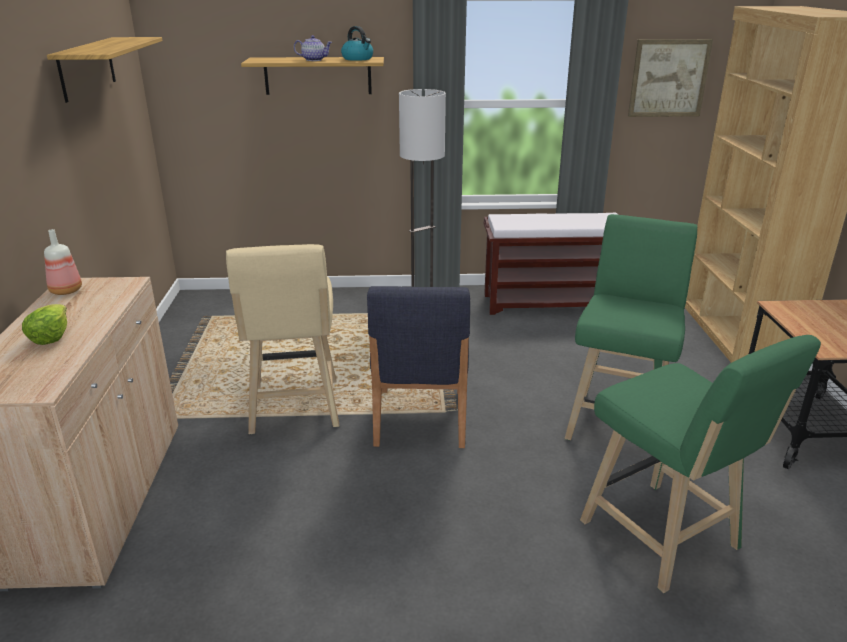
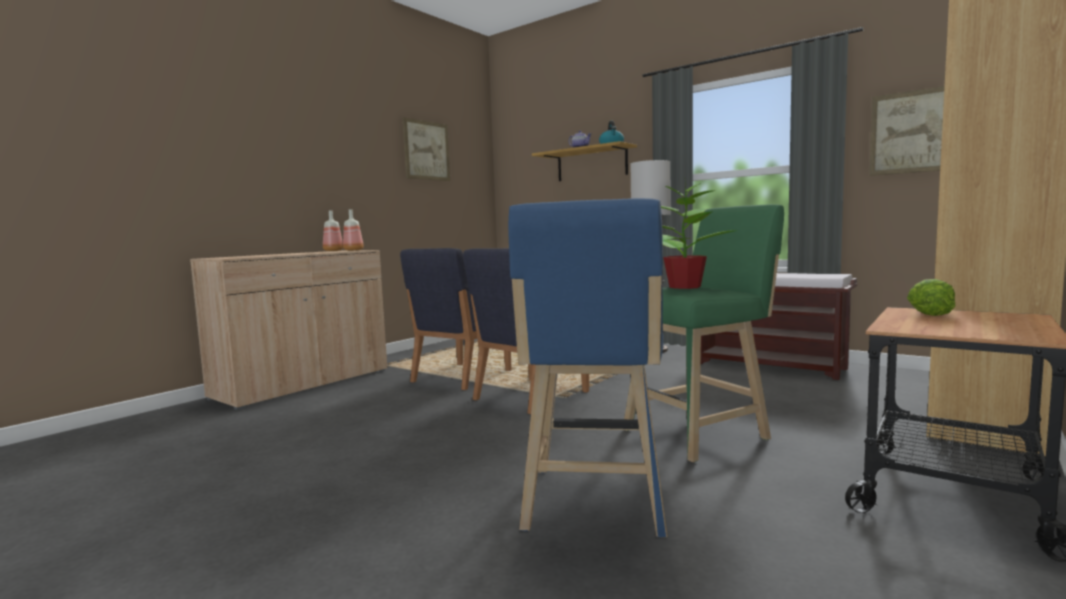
camera: 40 degrees right, 20 degrees down
(50, 336) = (283, 254): lettuce -> lettuce (930, 313)
(87, 68) = (426, 150): shelf -> picture
(106, 284) = (354, 250): none -> bottle
(294, 410) = (460, 376): beige stool -> blue chair
(631, 311) = (683, 287): none -> potted plant
(665, 540) = (593, 505): green stool -> blue stool

